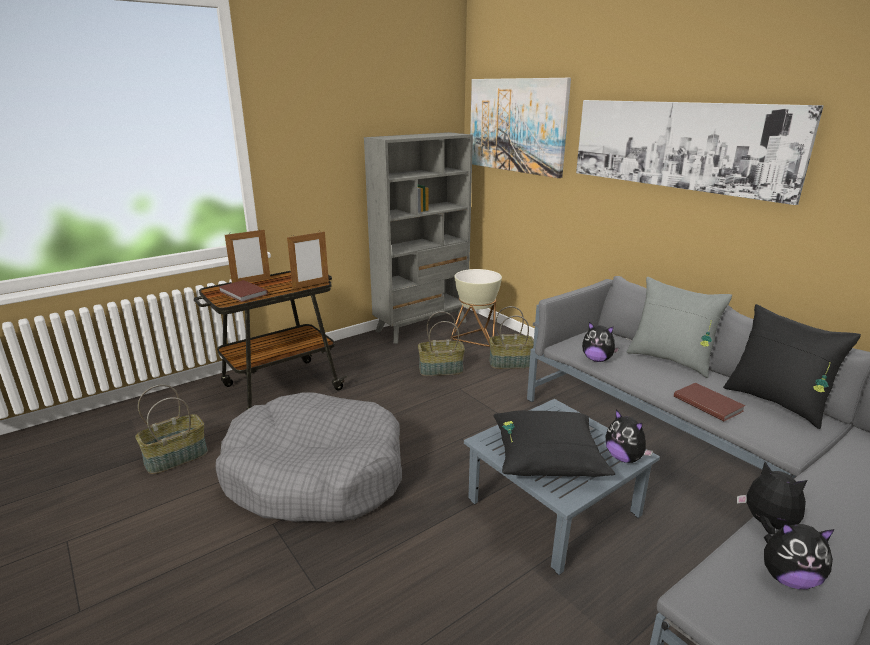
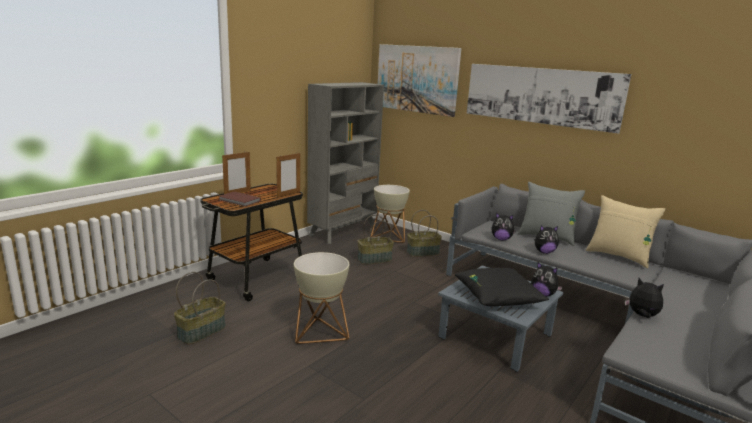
camera: 15 degrees left, 5 degrees down
(315, 475) = (321, 333): grey dog bed -> planter
(708, 403) = (581, 259): brown book -> none
(775, 403) = (618, 257): black pillow -> beige pillow
(788, 578) = (664, 337): plush toy -> plush toy (544, 252)

